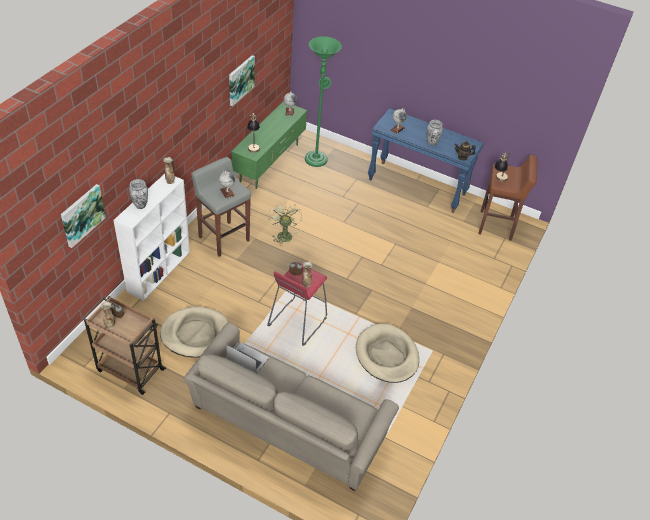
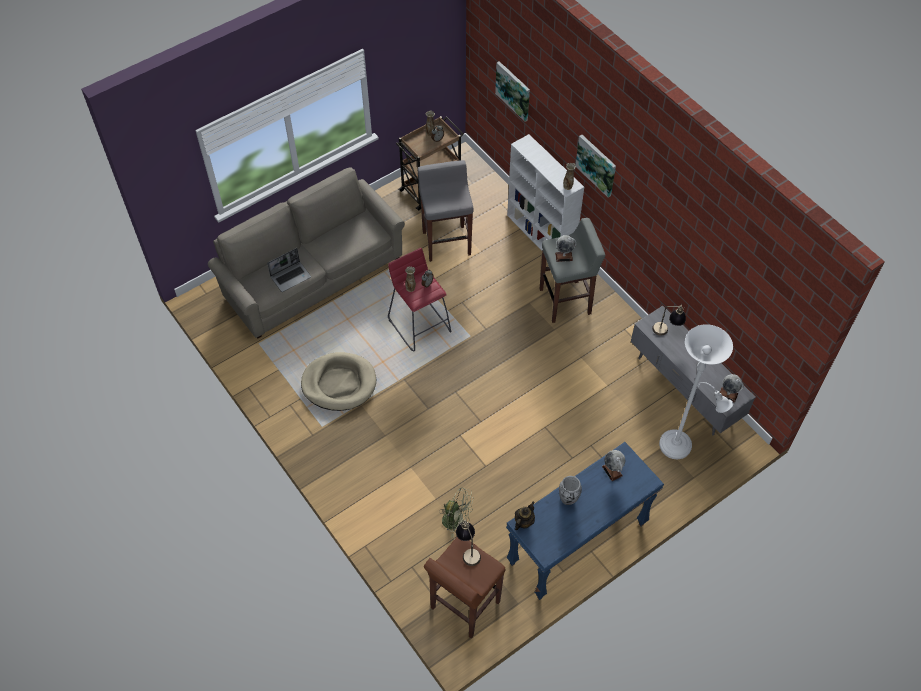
camera: 120 degrees right, 10 degrees up
(140, 205) = (540, 156): vase -> none
(195, 334) = (446, 242): beige dog bed -> grey stool
(240, 80) = (703, 270): picture -> picture (596, 165)
(247, 359) = (366, 235): laptop -> laptop (291, 276)
(270, 163) = (683, 390): green tv stand -> grey tv stand
(283, 234) = (549, 358): green fan -> green fan (456, 521)
(316, 157) = (679, 447): green floor lamp -> white floor lamp

